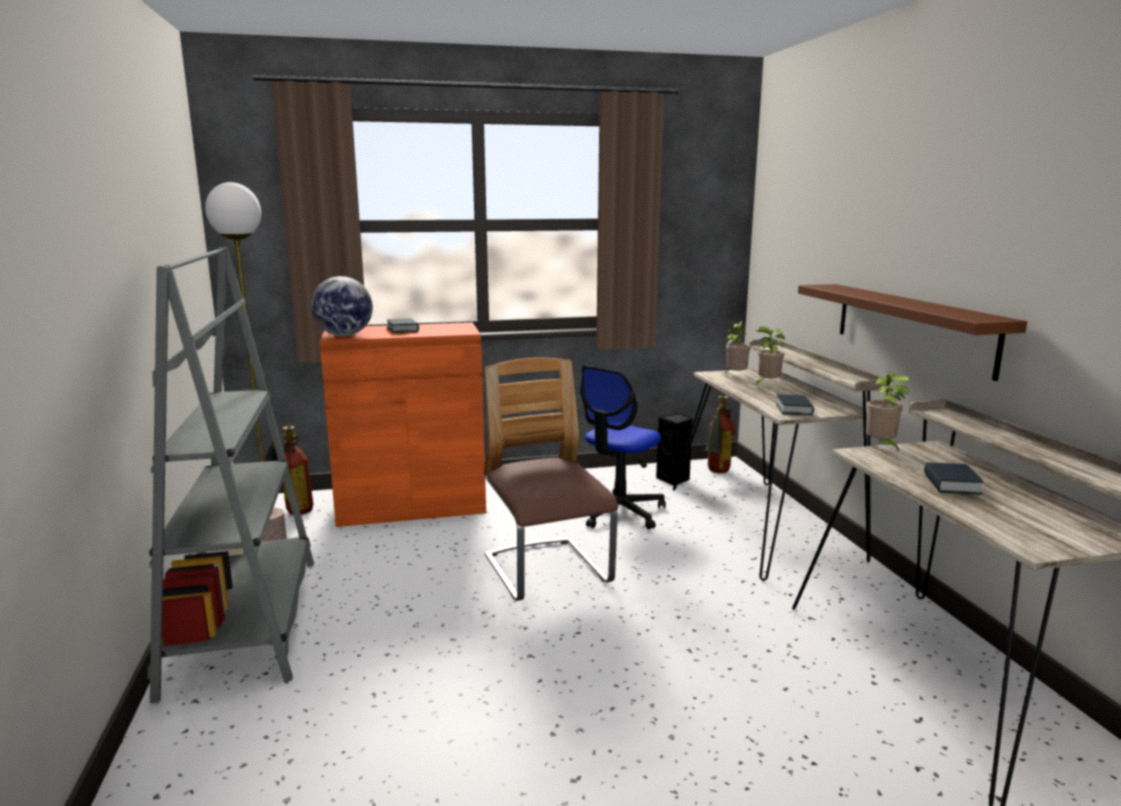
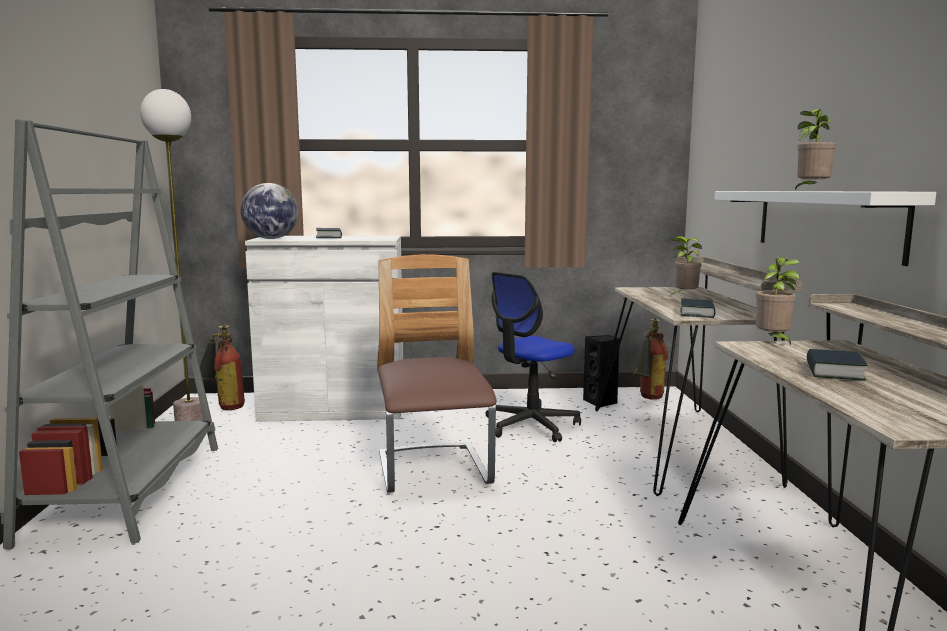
camera: 10 degrees right, 5 degrees down
(411, 505) = (333, 409): orange cabinet -> white cabinet
(735, 376) = (655, 290): potted plant -> potted plant (810, 190)
(911, 326) = (824, 221): brown shelf -> white shelf

